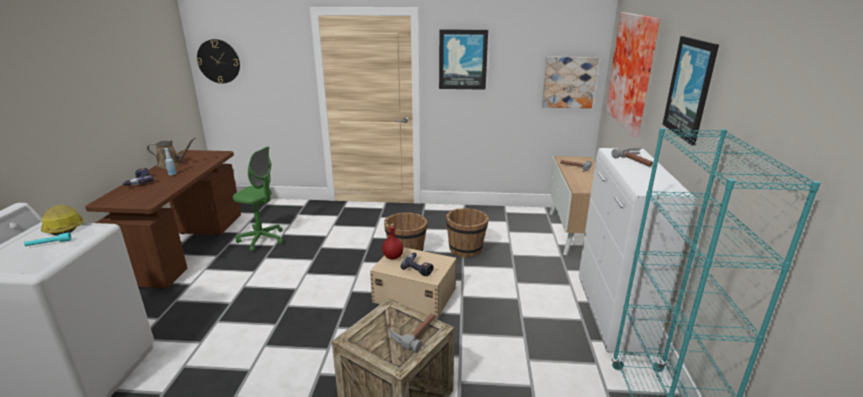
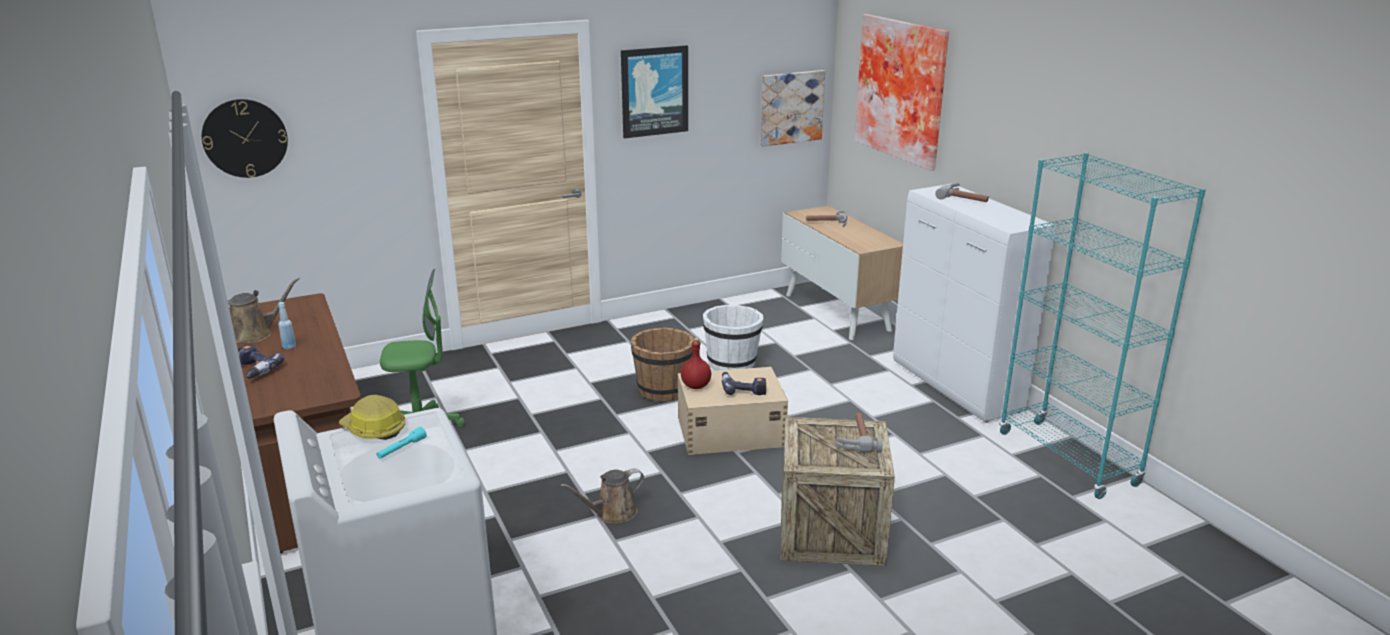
camera: 30 degrees left, 0 degrees up
(285, 326) = (612, 513): none -> brown watering can
(466, 249) = (732, 364): brown bucket -> white bucket
(690, 89) = (1017, 112): picture -> none

